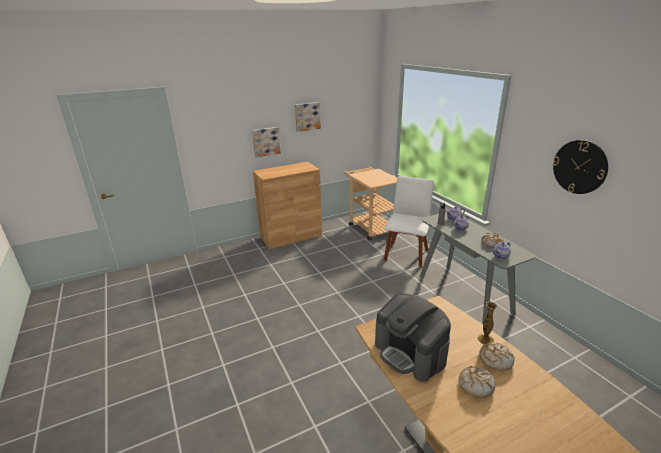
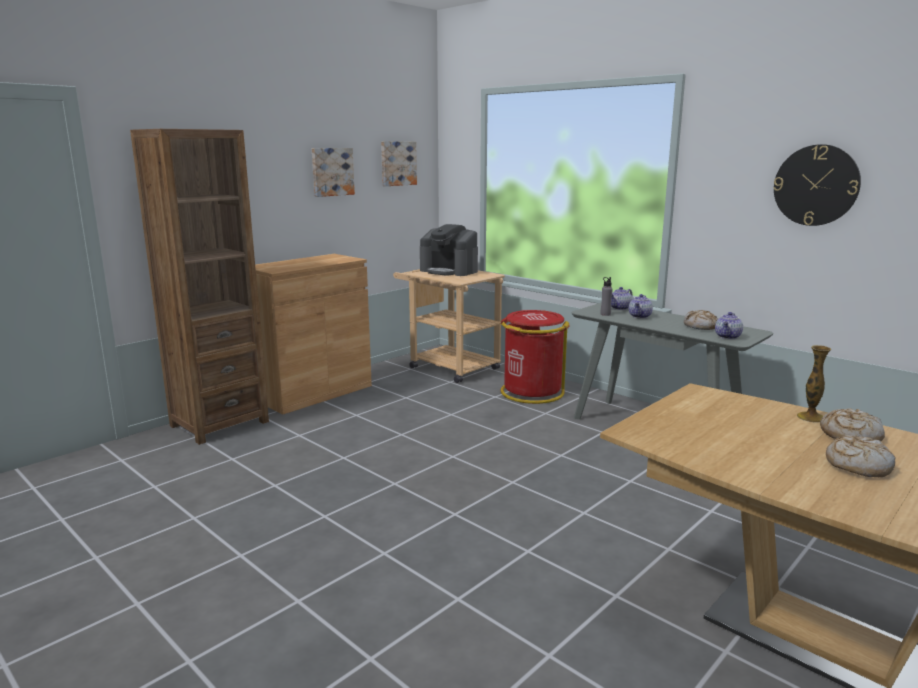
camera: 20 degrees left, 10 degrees down
(238, 250) = (219, 424): none -> brown bookcase
(266, 141) = (263, 212): picture -> picture (397, 163)
(406, 253) = (531, 392): white chair -> red trash can
(410, 353) = (723, 448): coffee machine -> coffee machine (449, 271)

